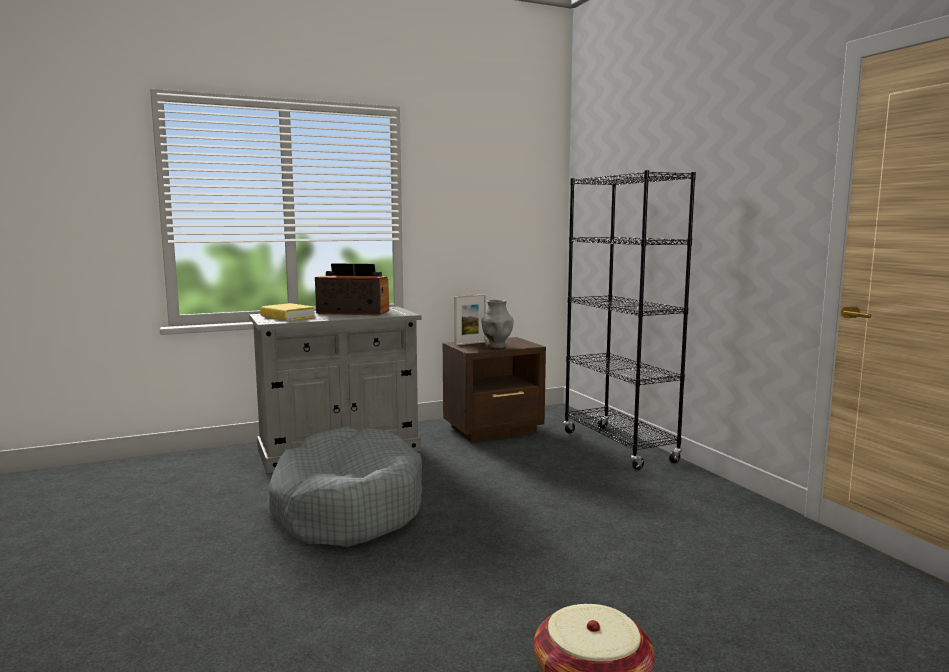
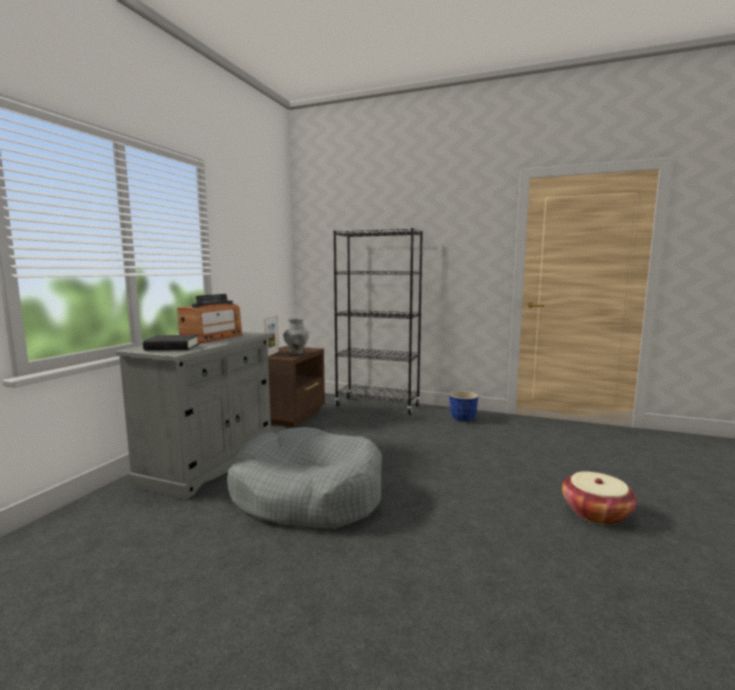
camera: 45 degrees left, 0 degrees up
(288, 317) = (172, 347): yellow book -> black book
(353, 312) = (212, 338): radio -> radio turned 150 degrees clockwise
(702, 499) = (462, 419): none -> planter

